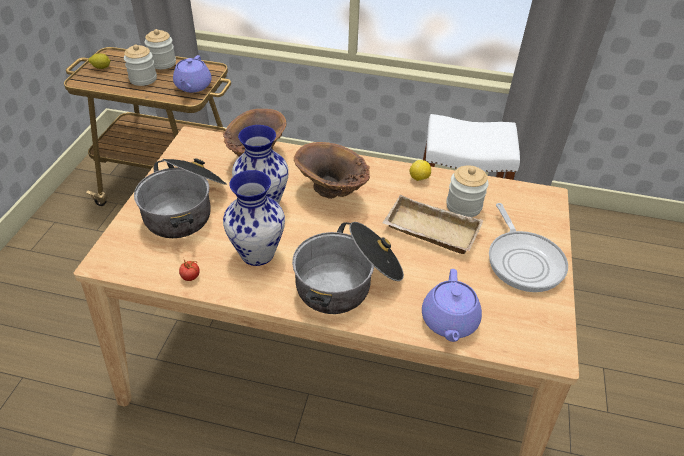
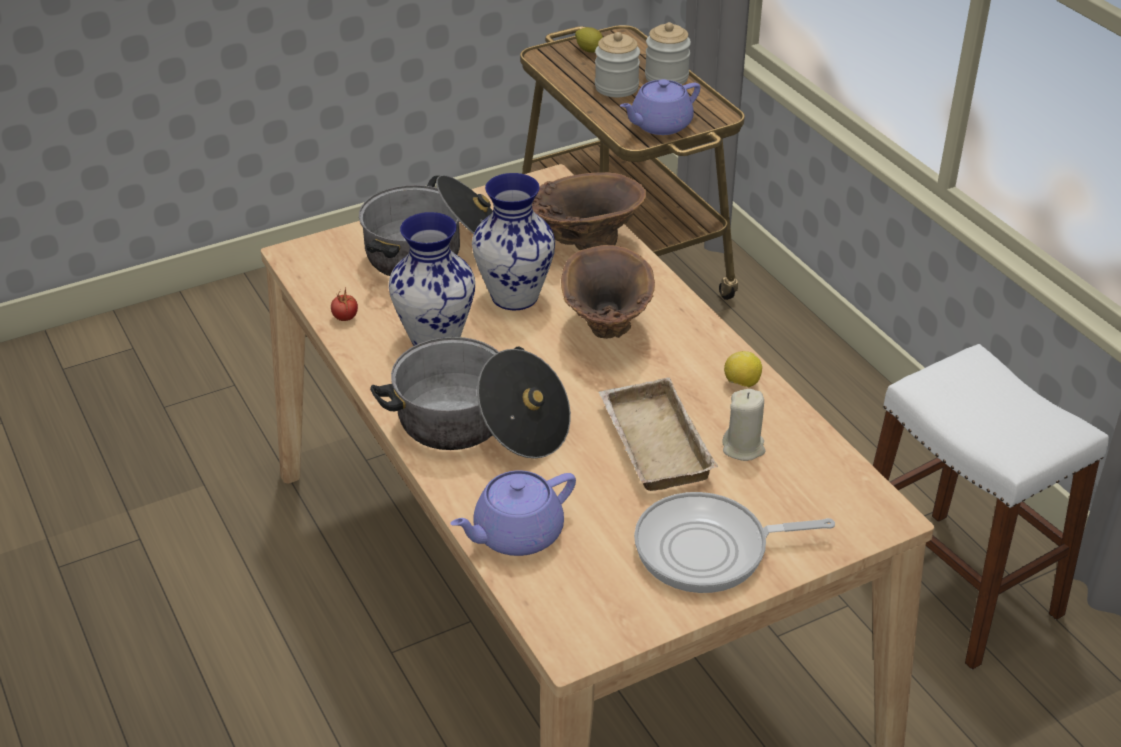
camera: 50 degrees right, 5 degrees down
(463, 206) = (743, 448): jar -> beige candle
(523, 261) = (709, 550): frying pan -> frying pan turned 45 degrees clockwise

